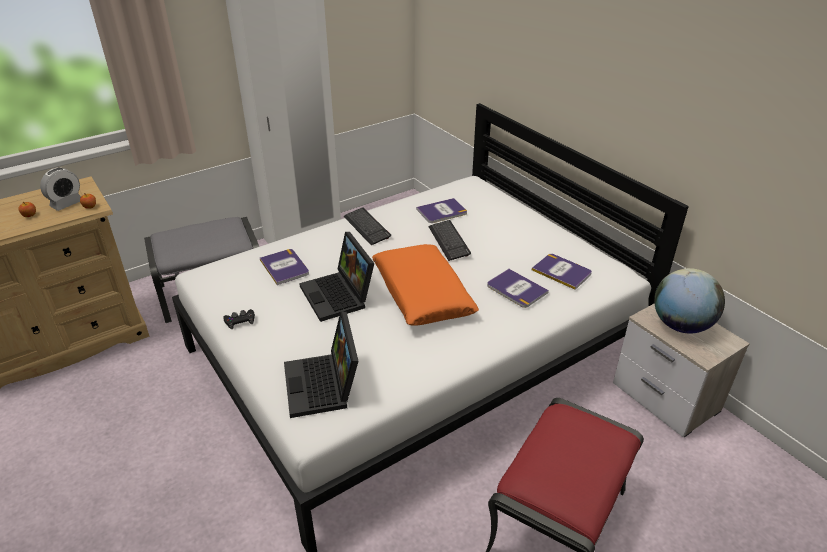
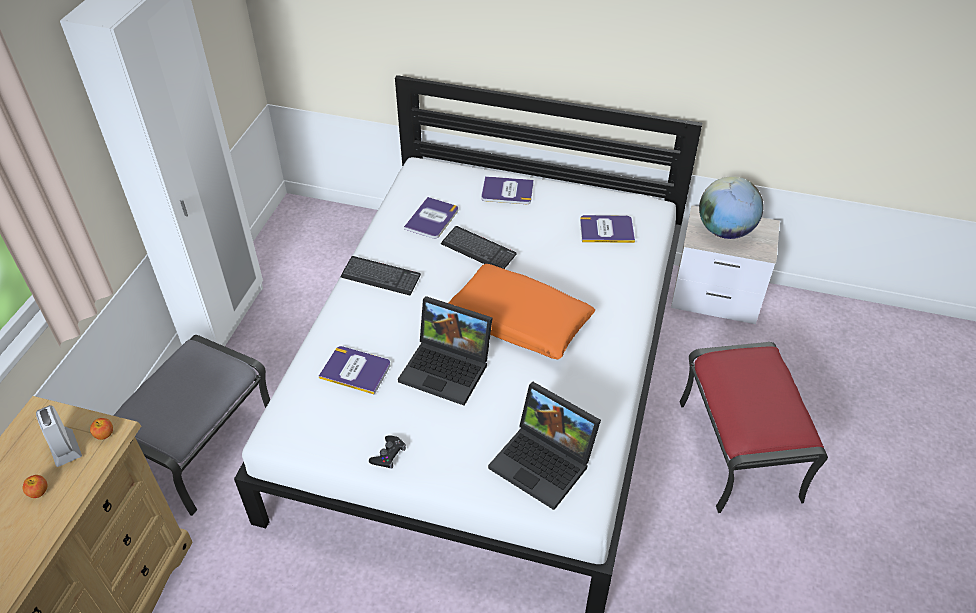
camera: 40 degrees left, 10 degrees up
(67, 204) = (65, 448): alarm clock -> alarm clock turned 150 degrees clockwise
(516, 289) = (591, 269): book -> book (507, 191)

